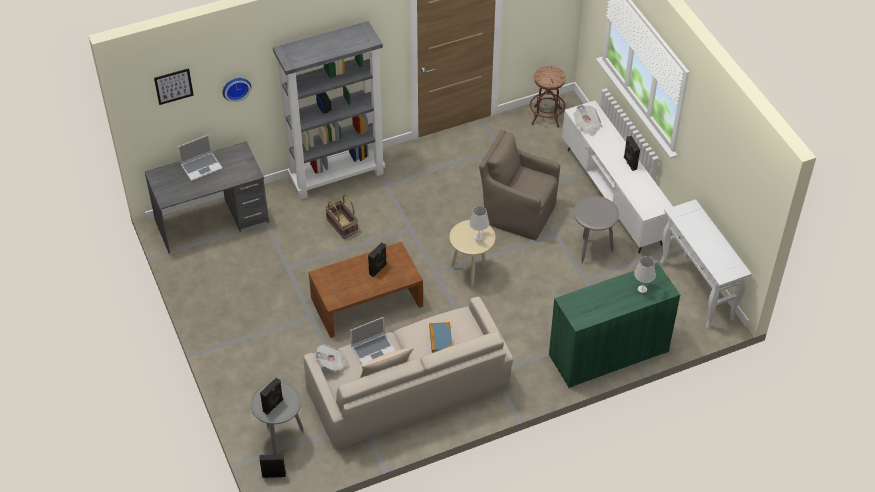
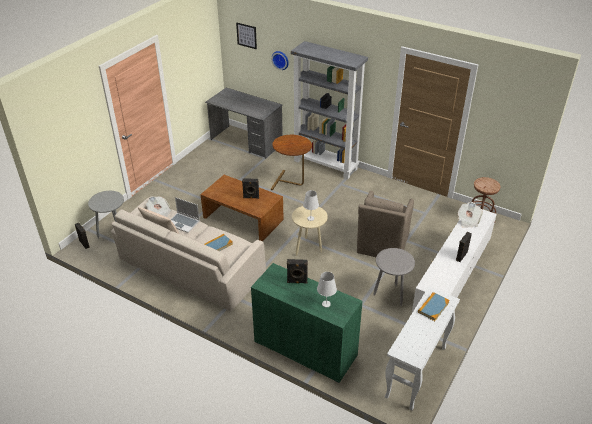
camera: 55 degrees right, 10 degrees down
(201, 167) = (248, 100): laptop -> none
(273, 406) = (101, 201): black speaker -> black speaker (297, 282)
(343, 225) = (291, 183): basket -> brown side table
(517, 213) = (382, 245): brown armchair -> brown armchair turned 150 degrees counterclockwise
(692, 222) = (433, 307): none -> book

